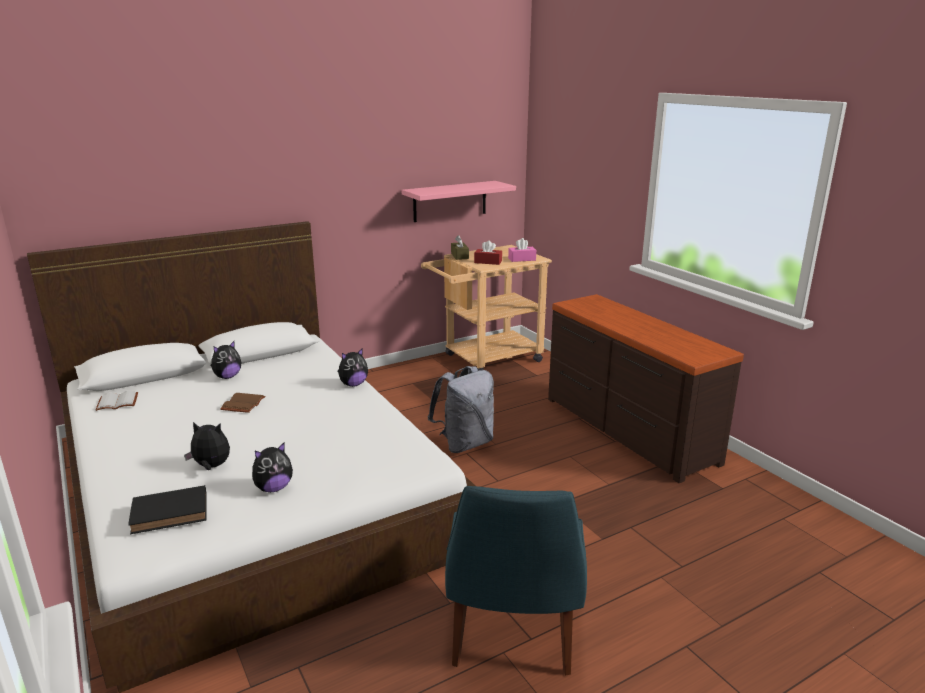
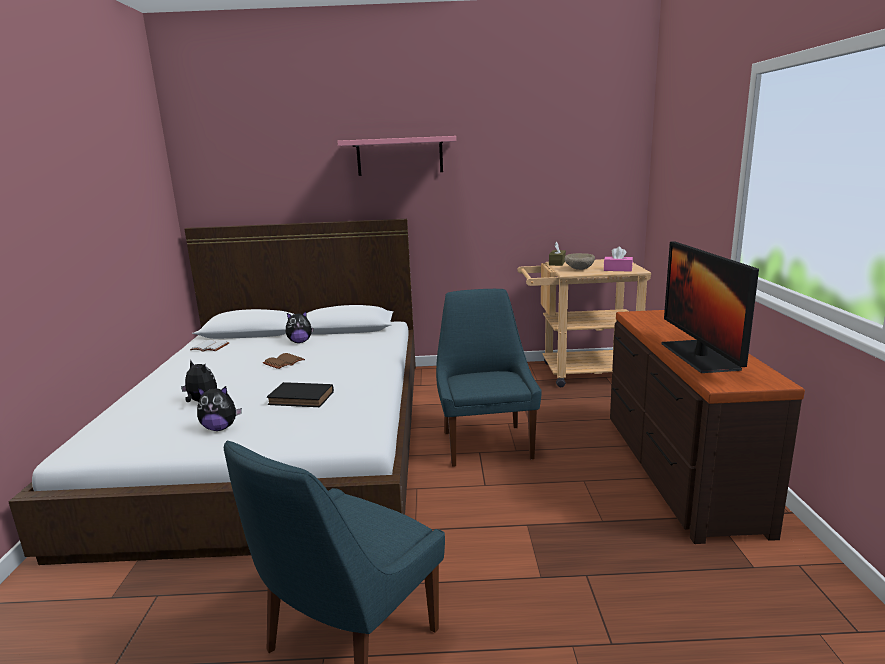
camera: 30 degrees right, 5 degrees down
(172, 513) = (132, 428): black book -> black book (303, 398)
(353, 384) = (383, 362): plush toy -> none
(450, 201) = (555, 208): pink shelf -> pink shelf (399, 156)
(464, 443) = (486, 443): grey backpack -> blue chair
(488, 262) = (578, 269): red tissue box -> beige bowl
(656, 338) = (698, 356): none -> monitor

